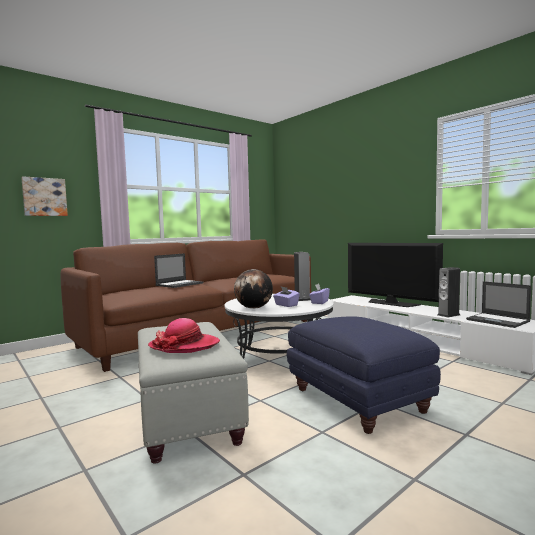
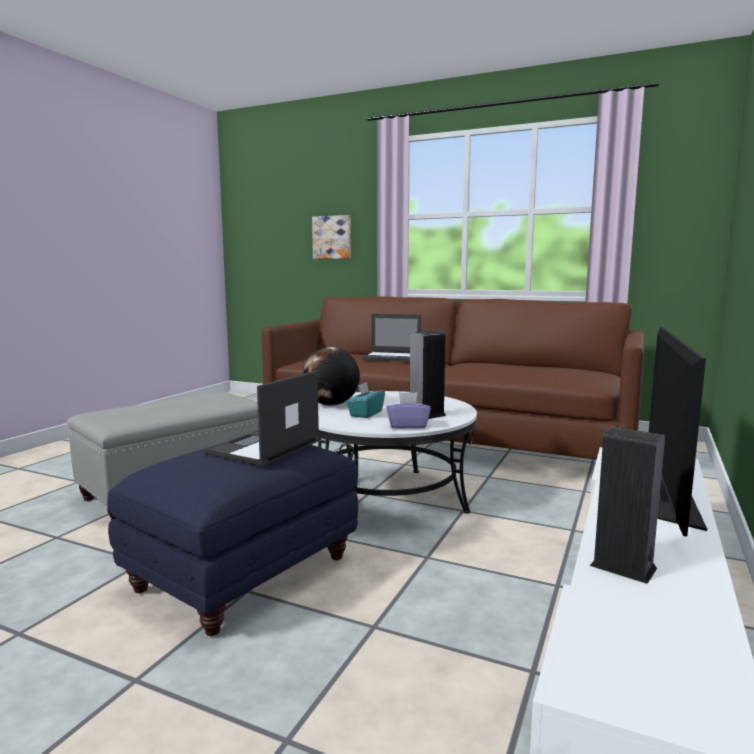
camera: 65 degrees right, 5 degrees up
(184, 346) = (148, 411): hat -> none
(286, 305) = (365, 414): purple tissue box -> turquoise tissue box
(498, 320) = (645, 644): laptop -> laptop (263, 448)

